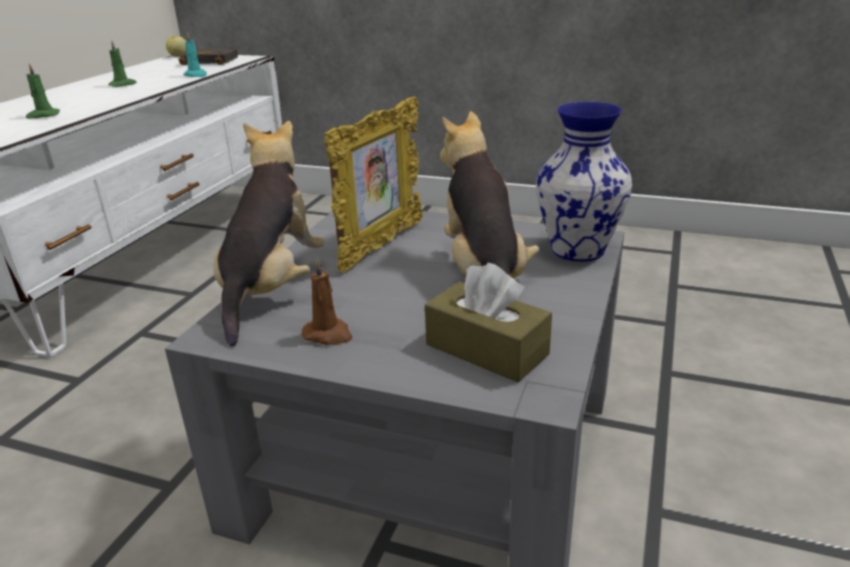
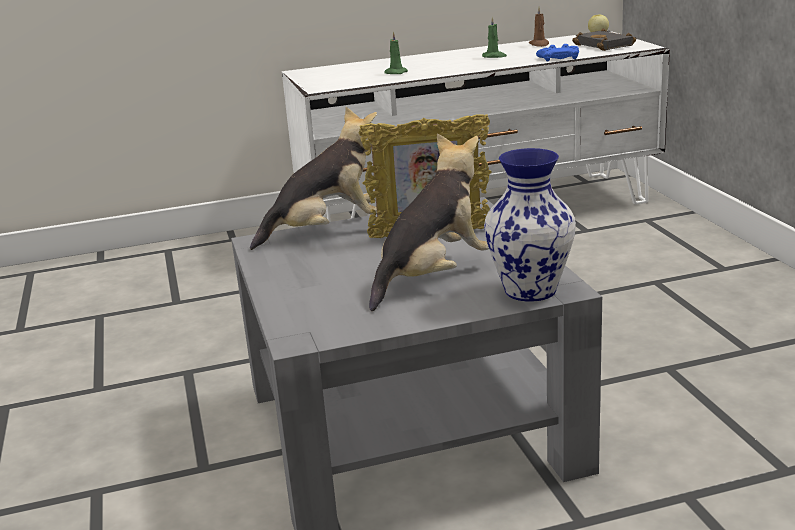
camera: 55 degrees right, 5 degrees down
(196, 75) = (558, 58): turquoise candle -> blue game controller
(328, 335) = (293, 265): brown candle -> brown candle (539, 44)
(486, 349) = (331, 309): brown tissue box -> none

